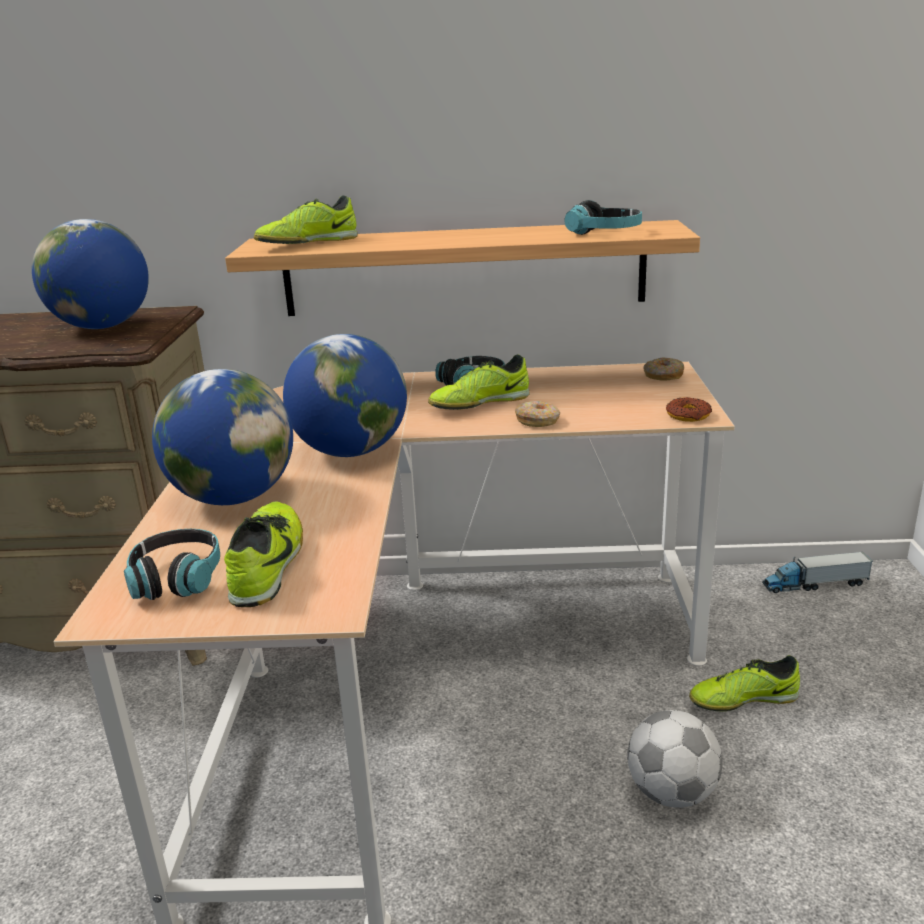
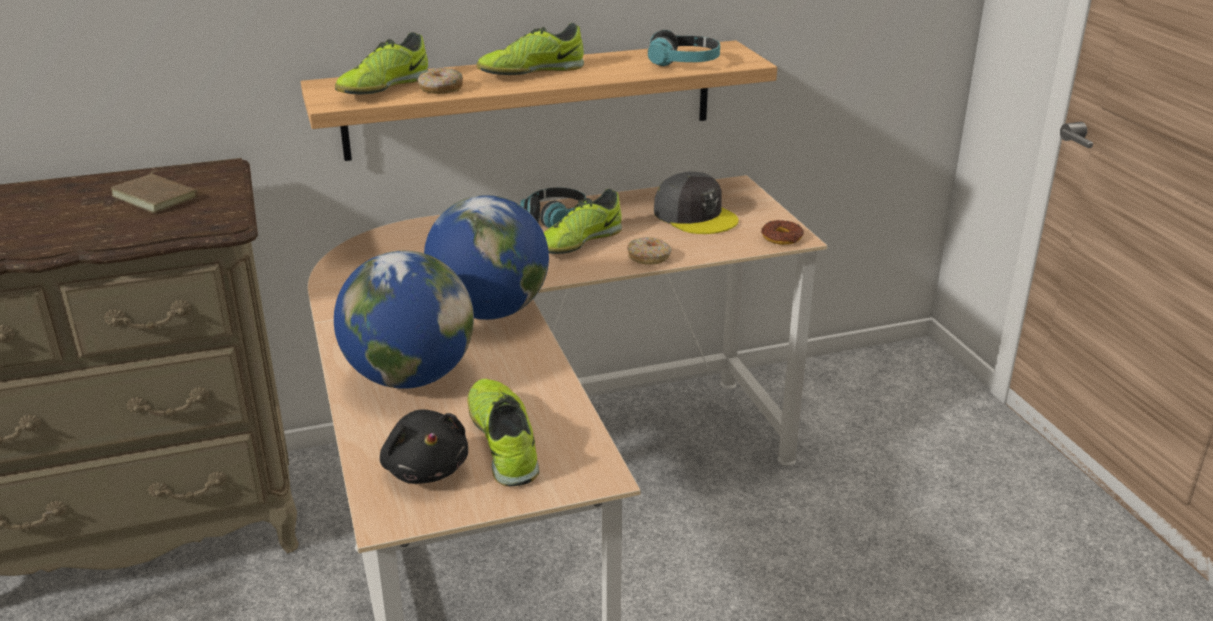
camera: 20 degrees left, 5 degrees up
(103, 327) = (158, 197): globe -> brown book
(177, 578) = (426, 468): headphones -> black plush toy
(610, 390) = (695, 216): none -> grey cap
(663, 376) = (734, 194): donut -> donut (440, 89)
(672, 793) = (812, 583): football -> none
(743, 699) = (839, 490): shoe -> shoe (531, 72)
(814, 584) = (860, 372): toy truck -> none

